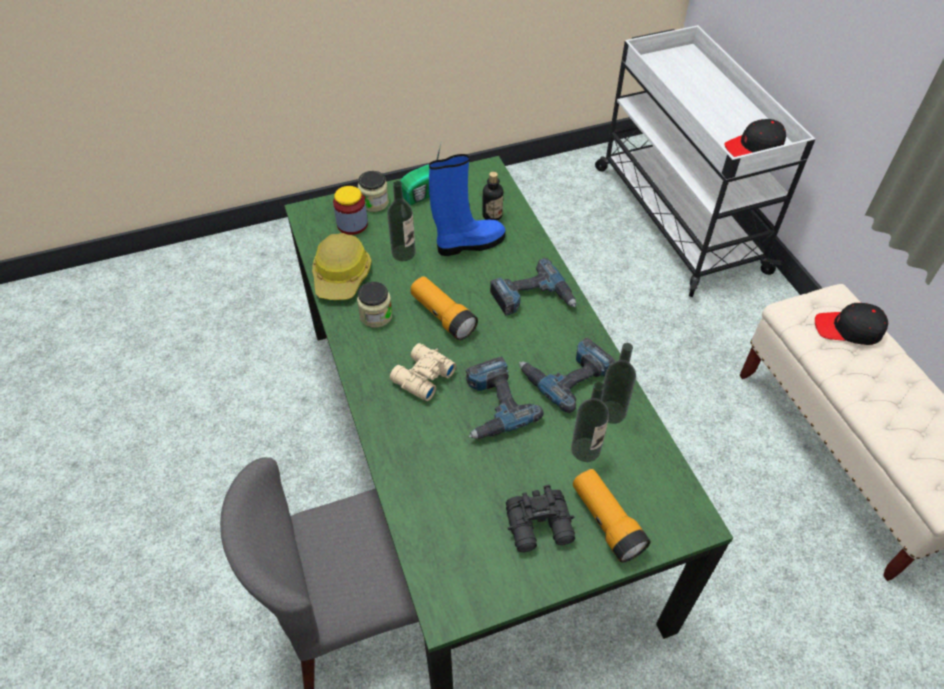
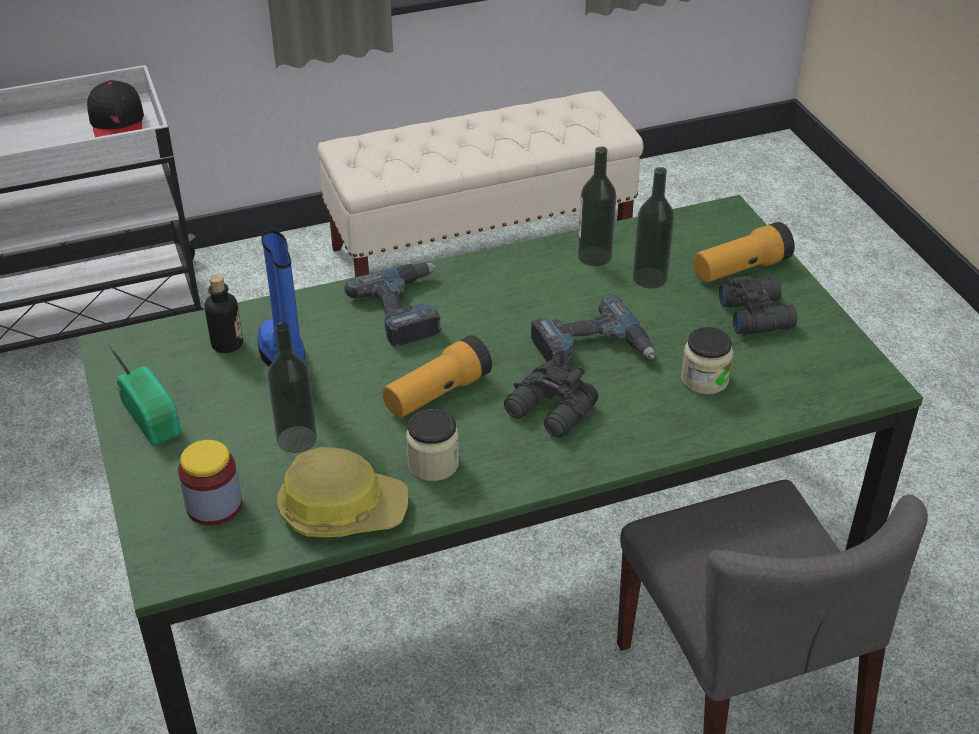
camera: 90 degrees left, 10 degrees down
(374, 203) = (162, 480): jar -> jar (704, 379)
(421, 377) = (551, 412): beige binoculars -> black binoculars
(566, 375) = (541, 286): power drill -> none
(848, 329) = (395, 146): black cap -> none

